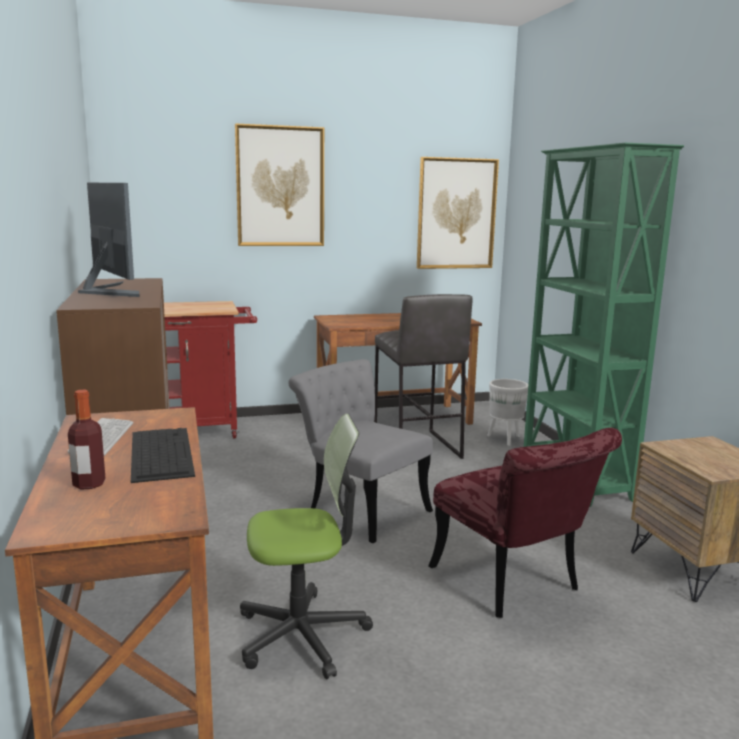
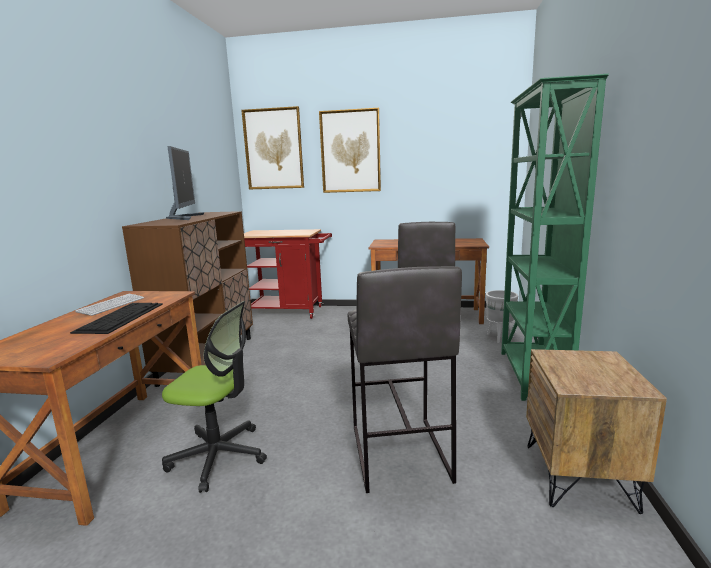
camera: 25 degrees right, 0 degrees up
(89, 484) = (50, 331): bottle -> none
(359, 508) = (342, 375): grey chair -> none
(456, 214) = (483, 163): picture -> picture (273, 149)
(514, 585) = (398, 453): red chair -> grey stool

